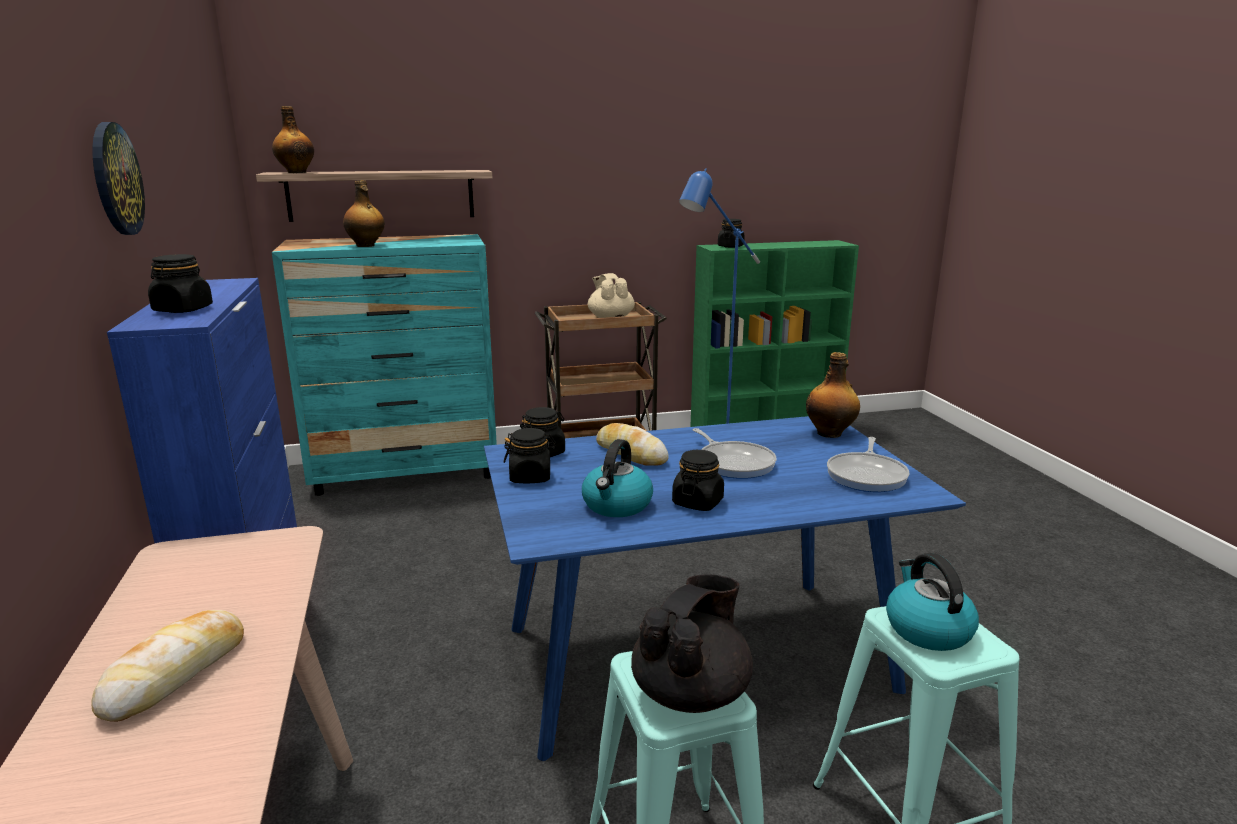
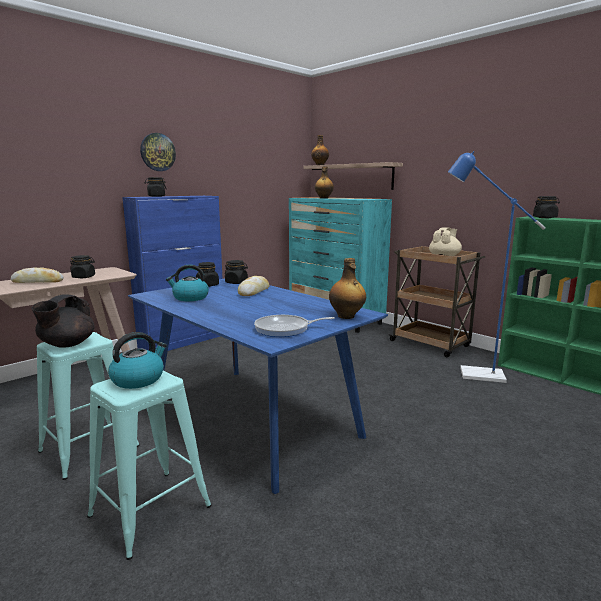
camera: 60 degrees right, 5 degrees down
(691, 692) = (67, 344): black teapot -> black teapot turned 105 degrees clockwise
(697, 502) = (206, 307): black jar -> black jar (84, 277)
(734, 463) = (266, 306): frying pan -> none

